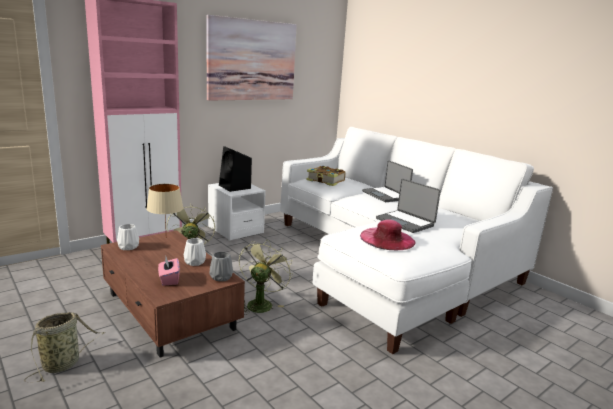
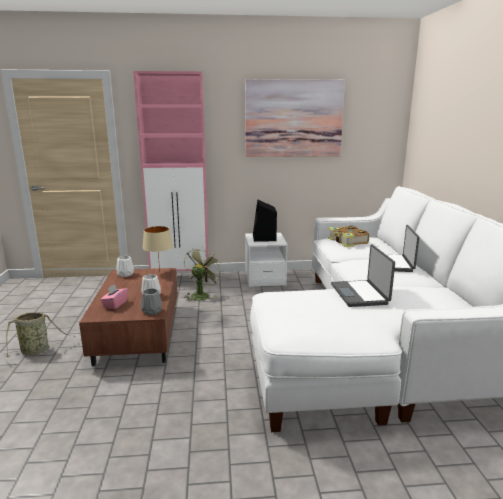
camera: 35 degrees right, 0 degrees up
(261, 303) = (210, 346): green fan -> none
(387, 239) = (307, 307): pink hat -> none

